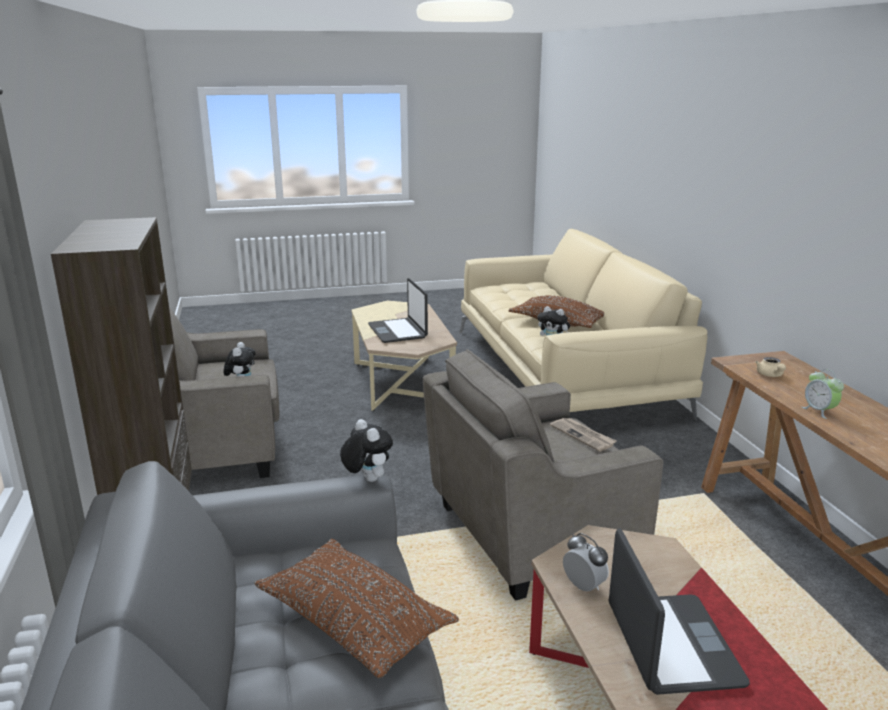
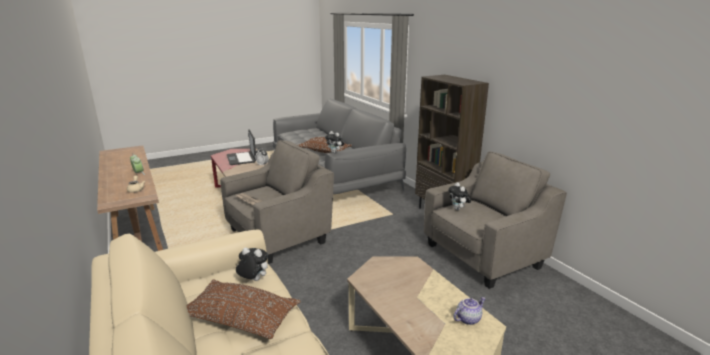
camera: 165 degrees right, 0 degrees up
(374, 314) = (468, 319): none -> teapot
(398, 331) = (412, 286): laptop -> none

